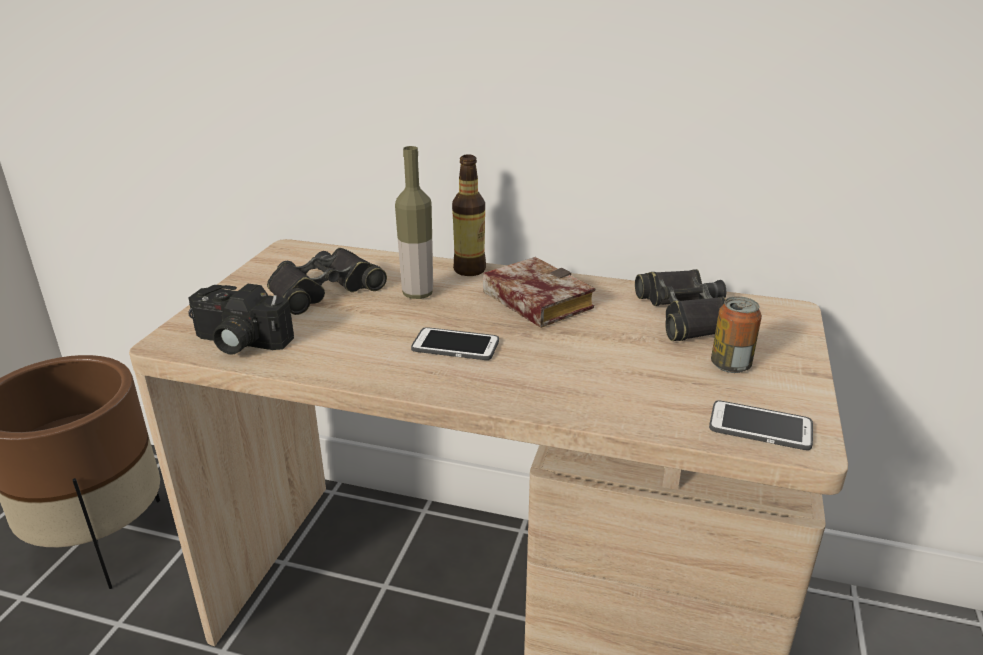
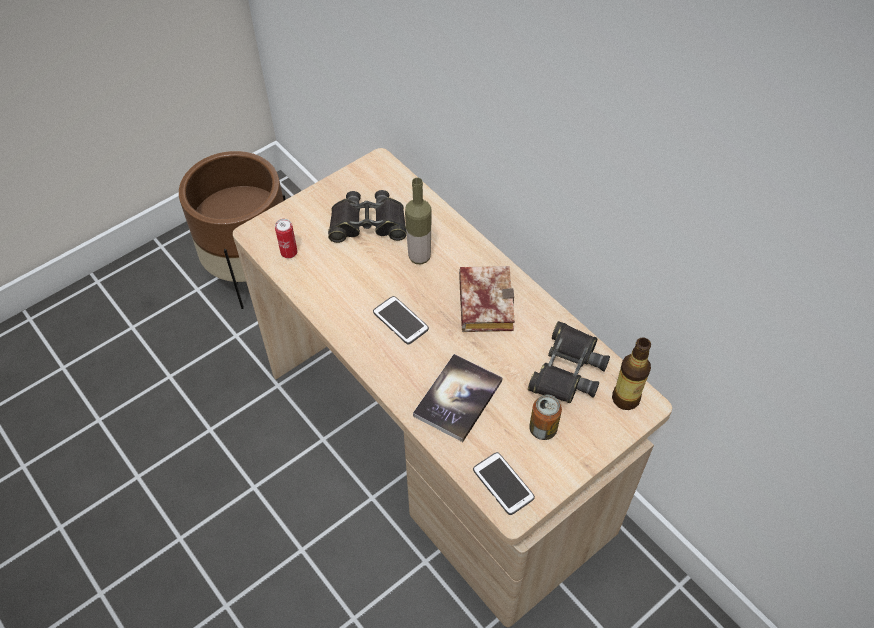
camera: 35 degrees right, 25 degrees up
(238, 342) = (289, 253): camera -> can
(469, 270) = (473, 246): bottle -> bottle (625, 398)
(607, 379) = (458, 398): none -> book

